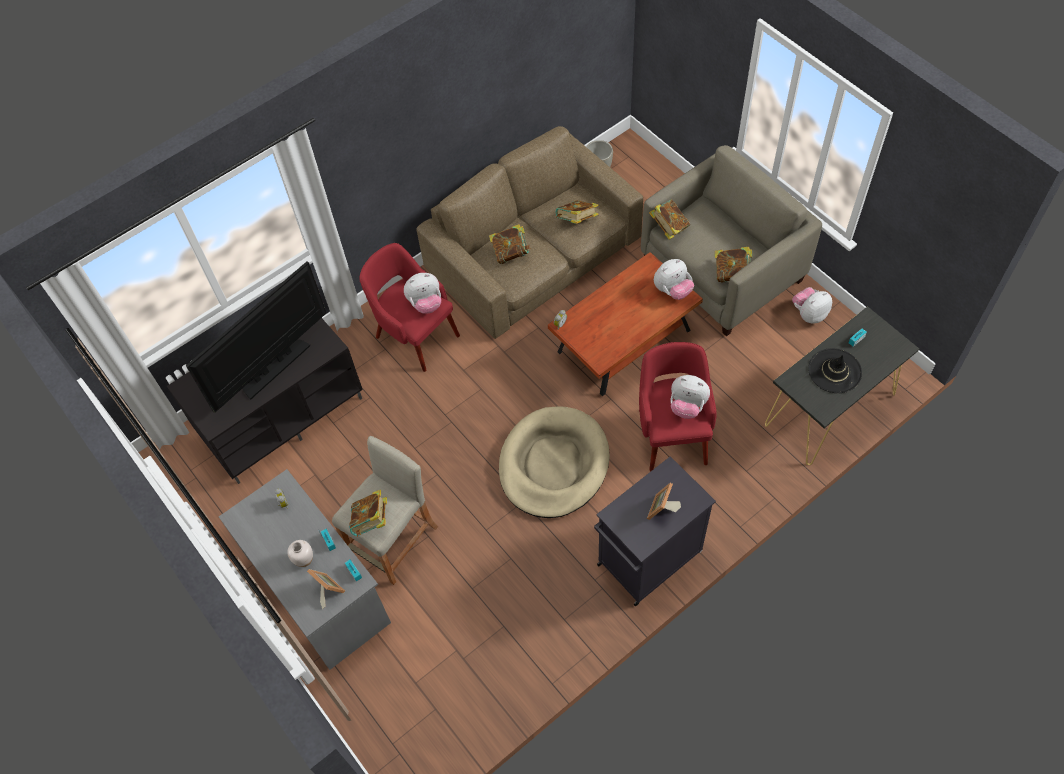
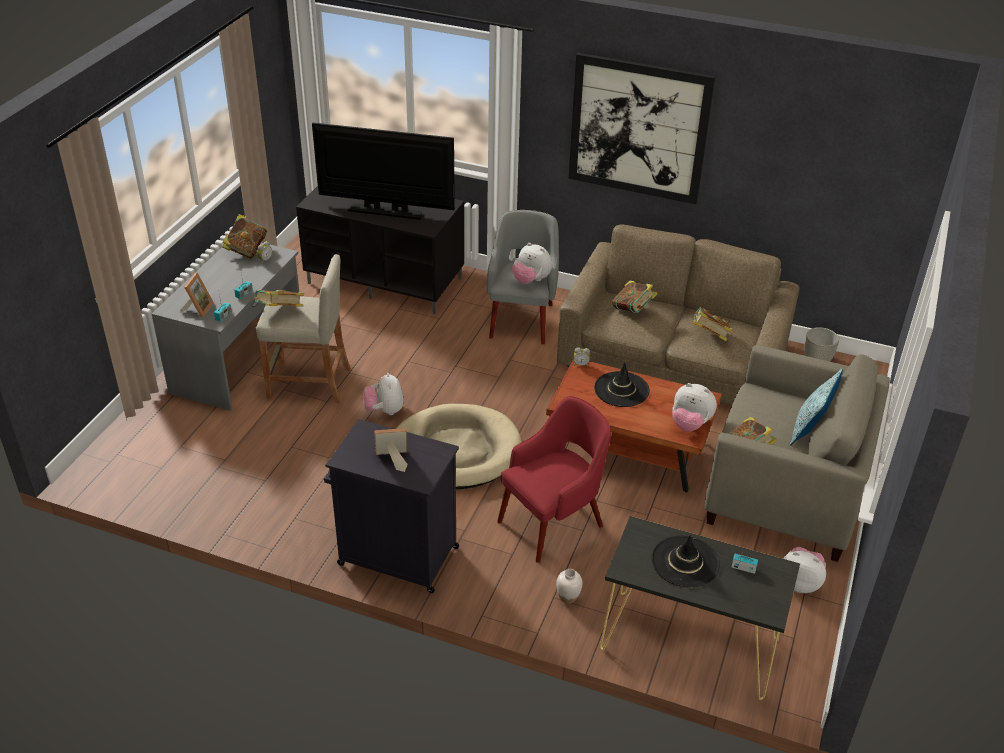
camera: 55 degrees right, 20 degrees down
(304, 560) = (220, 288): white vase -> white vase (568, 597)
(415, 335) = (522, 319): red armchair -> grey armchair
(417, 121) = (638, 128): none -> picture
(607, 313) = (621, 389): none -> black hat
(668, 228) = (756, 388): book -> book (246, 250)
(687, 406) = (559, 479): plush toy -> plush toy (384, 410)
(730, 222) = (809, 429): none -> pillow

